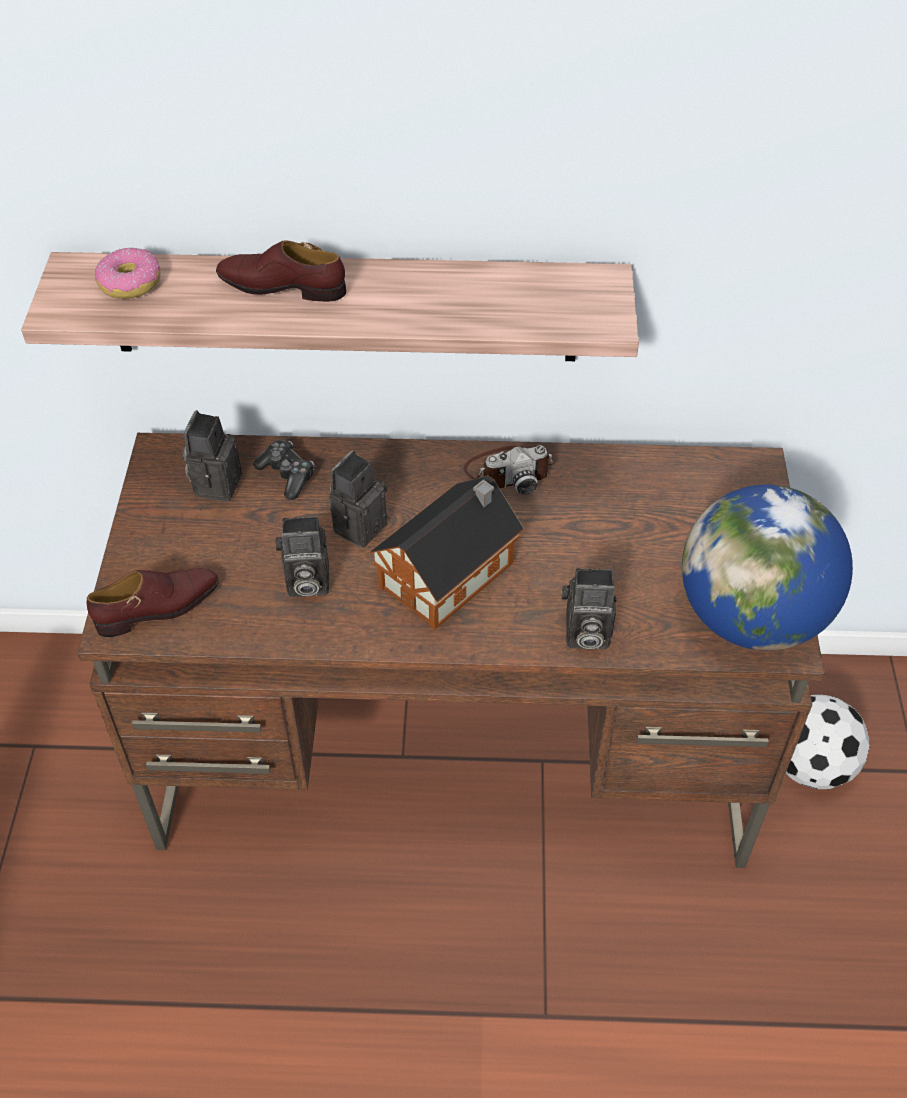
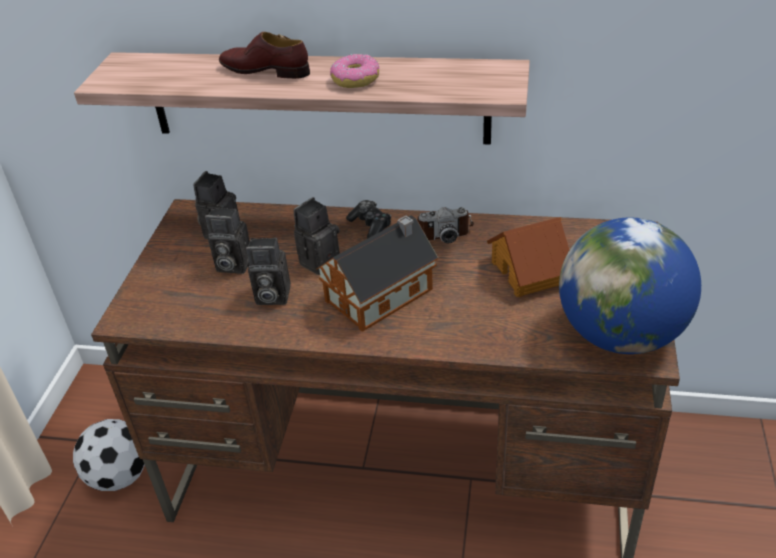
camera: 10 degrees right, 10 degrees down
(130, 283) = (158, 68): donut -> donut (355, 79)
(159, 608) = (158, 307): brown shoe -> none
(287, 475) = (273, 227): game controller -> game controller (370, 226)
(584, 634) = (481, 340): camera -> camera (231, 265)
(633, 530) = (530, 271): none -> toy house
(809, 764) = (689, 496): football -> football (120, 475)

